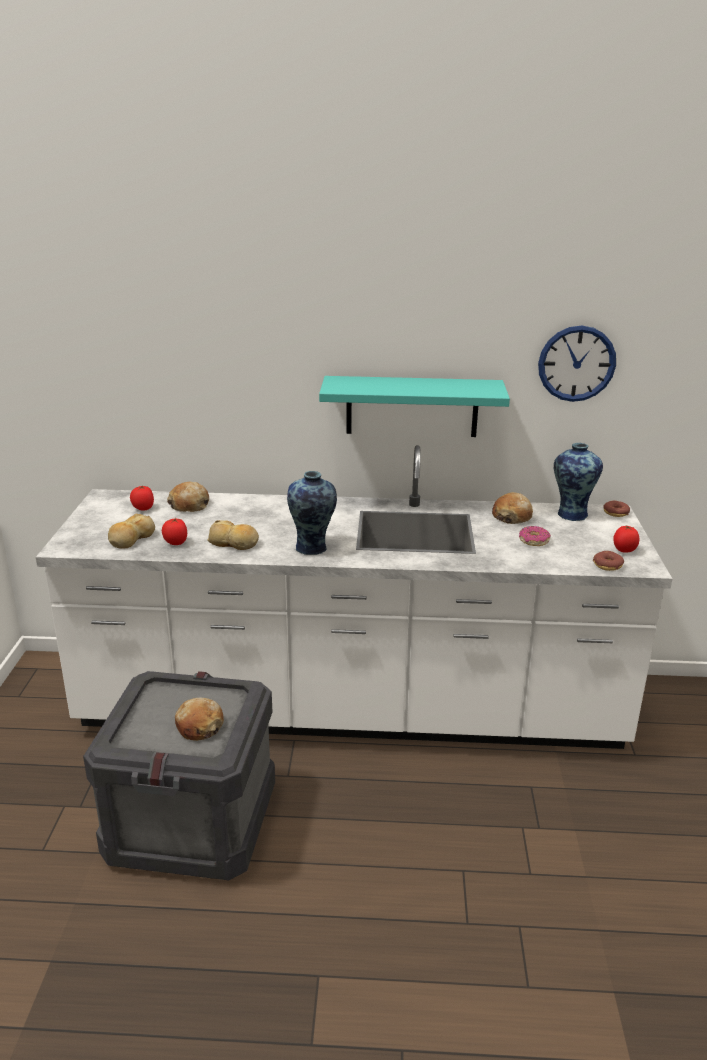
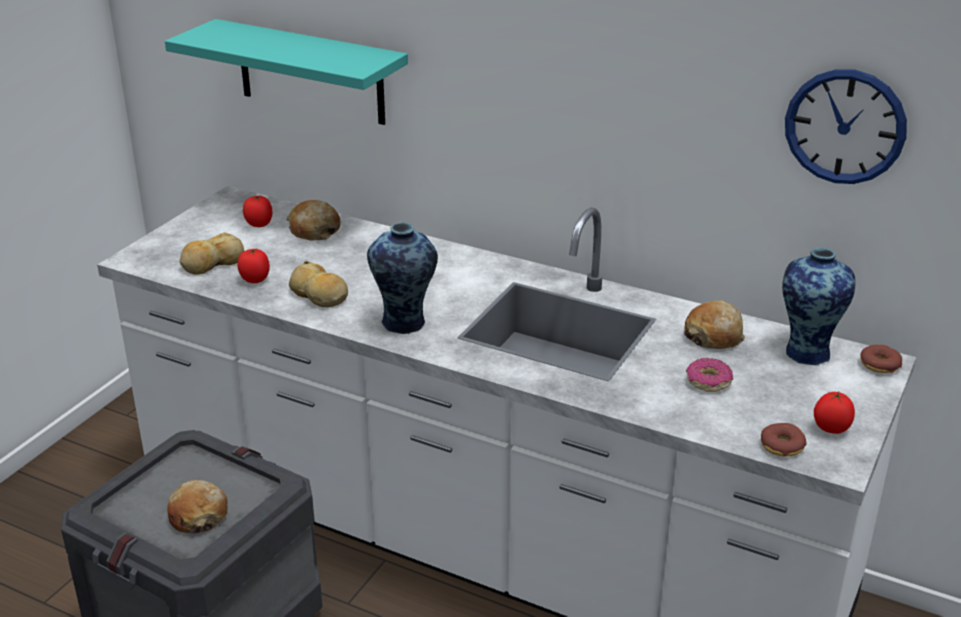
camera: 25 degrees right, 5 degrees up
(412, 406) = (605, 149): turquoise shelf -> turquoise shelf (310, 72)

